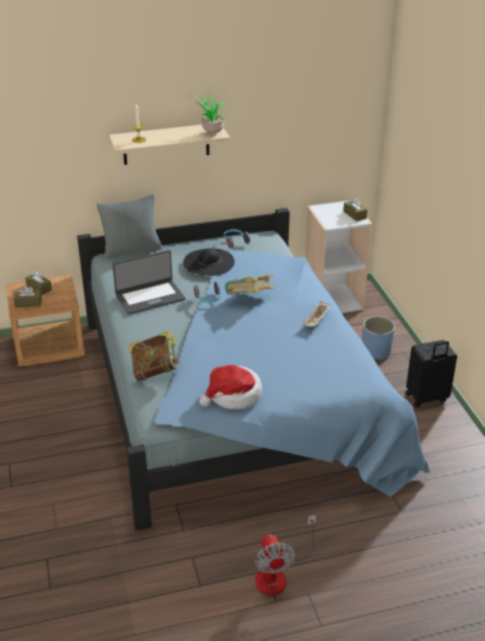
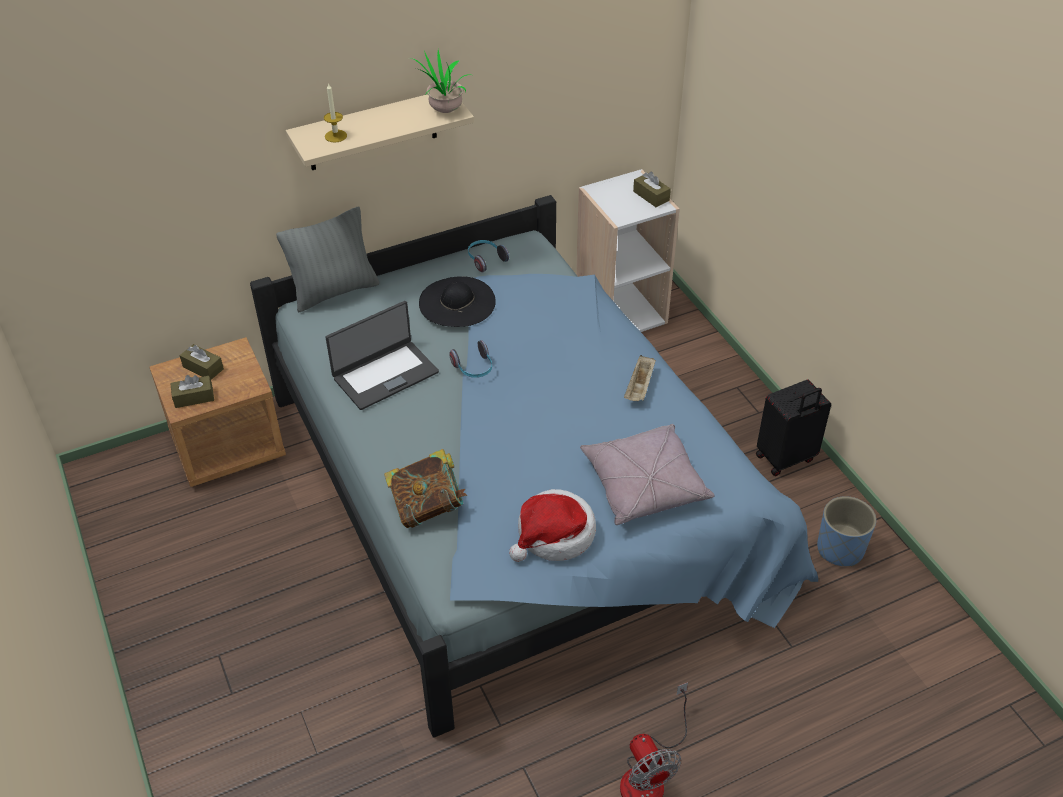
camera: 10 degrees left, 10 degrees up
(249, 300) = (533, 362): book -> none
(302, 375) = (644, 485): none -> purple pillow
(376, 351) = (700, 391): blue planter -> blue planter (840, 549)

